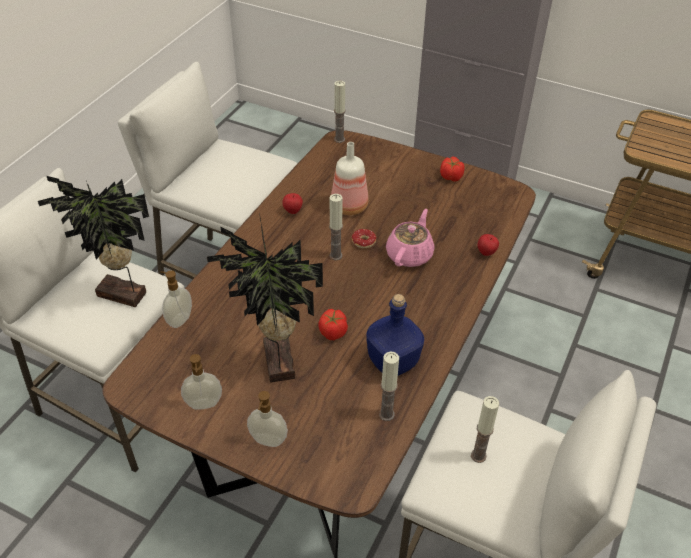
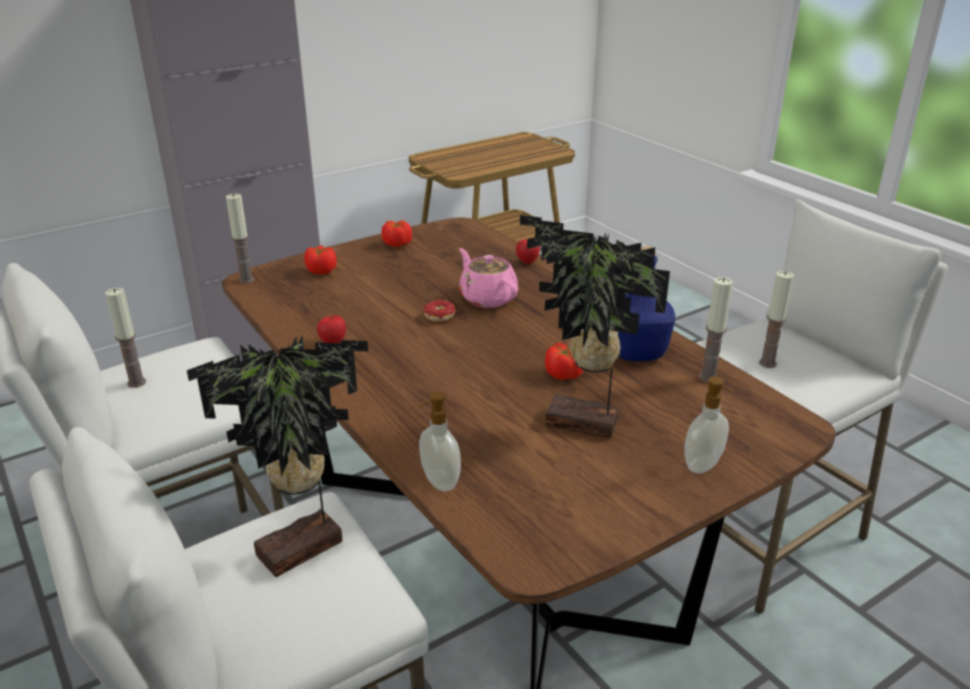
camera: 60 degrees left, 15 degrees down
(204, 404) = (613, 500): soap dispenser -> none
(336, 255) = (442, 338): candle -> candle (136, 382)
(348, 206) = (369, 307): bottle -> none
(378, 162) = (321, 271): none -> tomato

